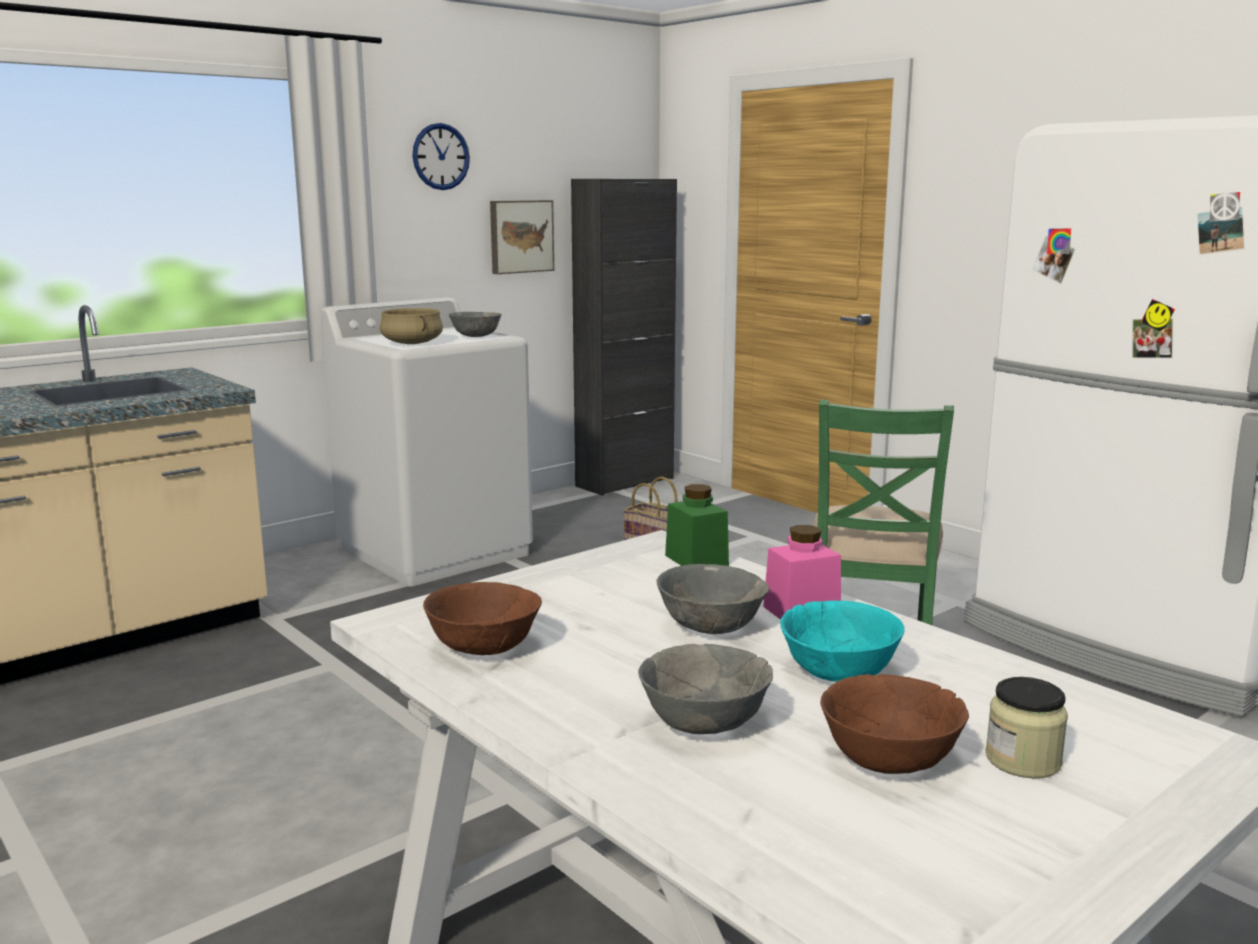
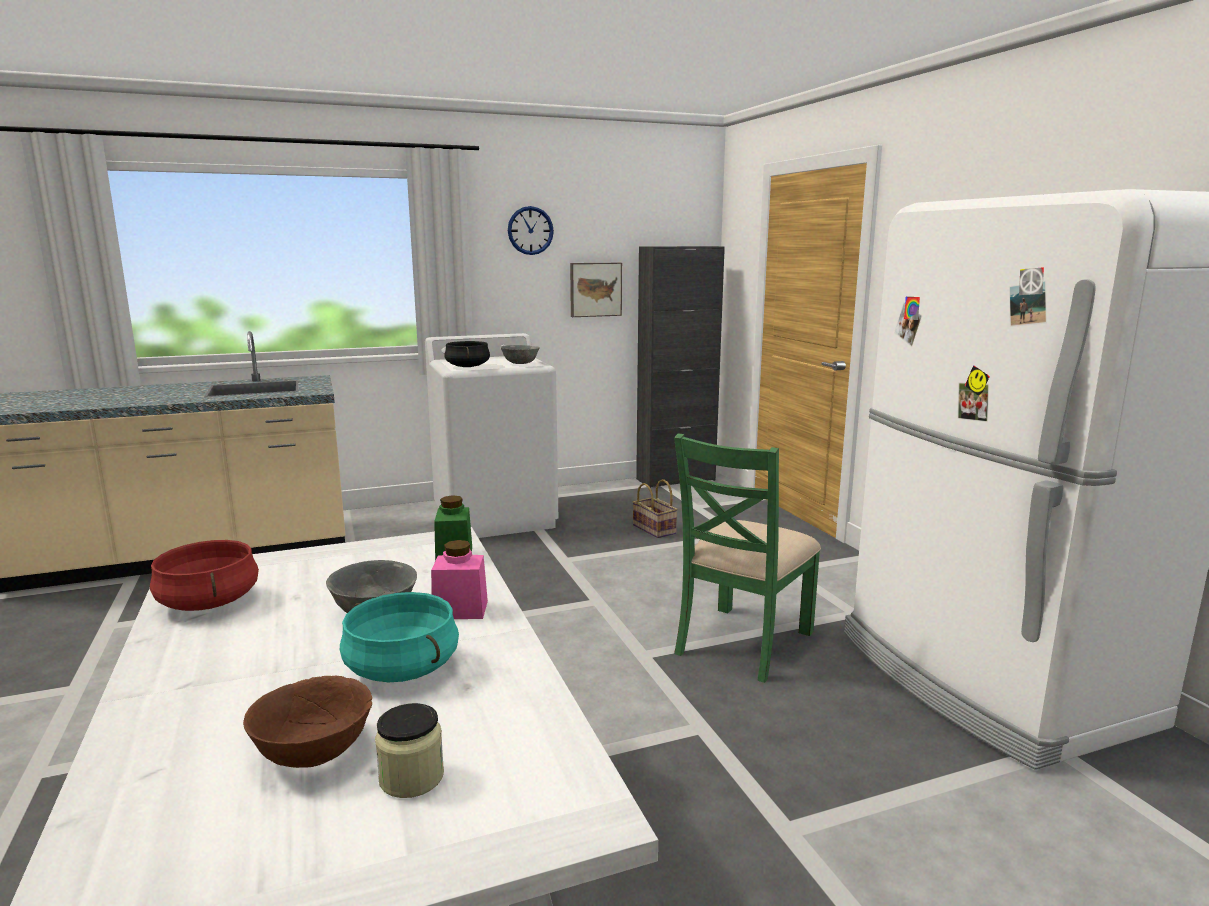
camera: 20 degrees right, 0 degrees up
(411, 343) = (467, 366): beige cooking pot -> black cooking pot
(484, 648) = (210, 602): brown bowl -> red cooking pot
(703, 723) = (244, 690): grey bowl -> none
(838, 673) = (401, 668): turquoise bowl -> turquoise cooking pot

